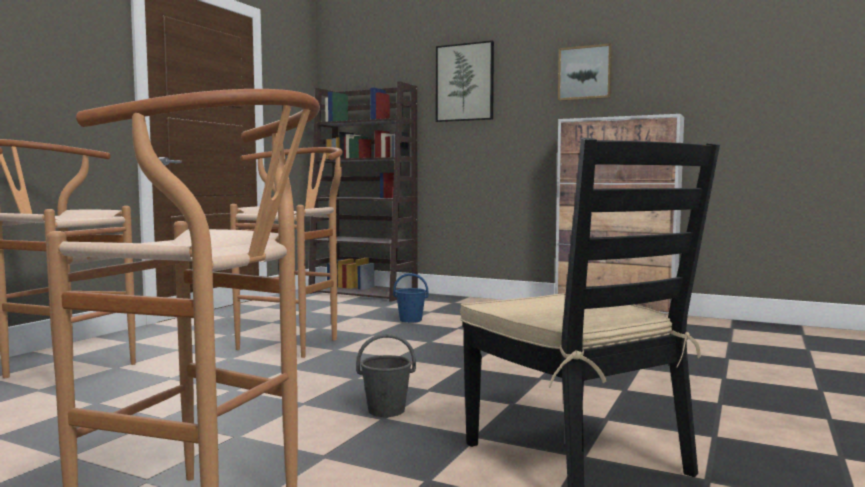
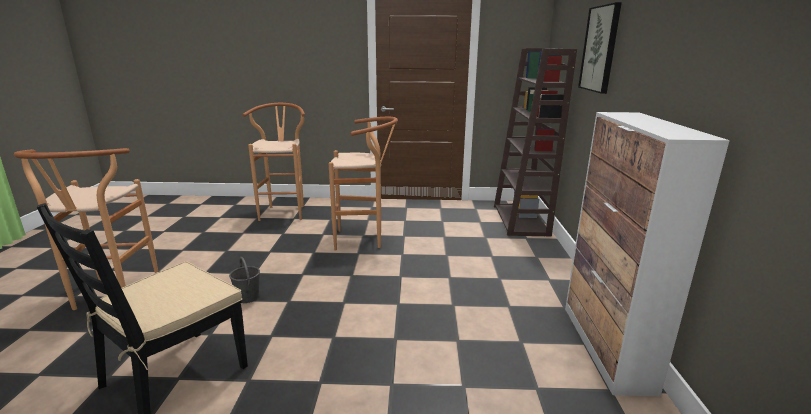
camera: 65 degrees right, 15 degrees up
(411, 320) = (455, 256): blue bucket -> none
(585, 73) = (669, 50): picture -> none

